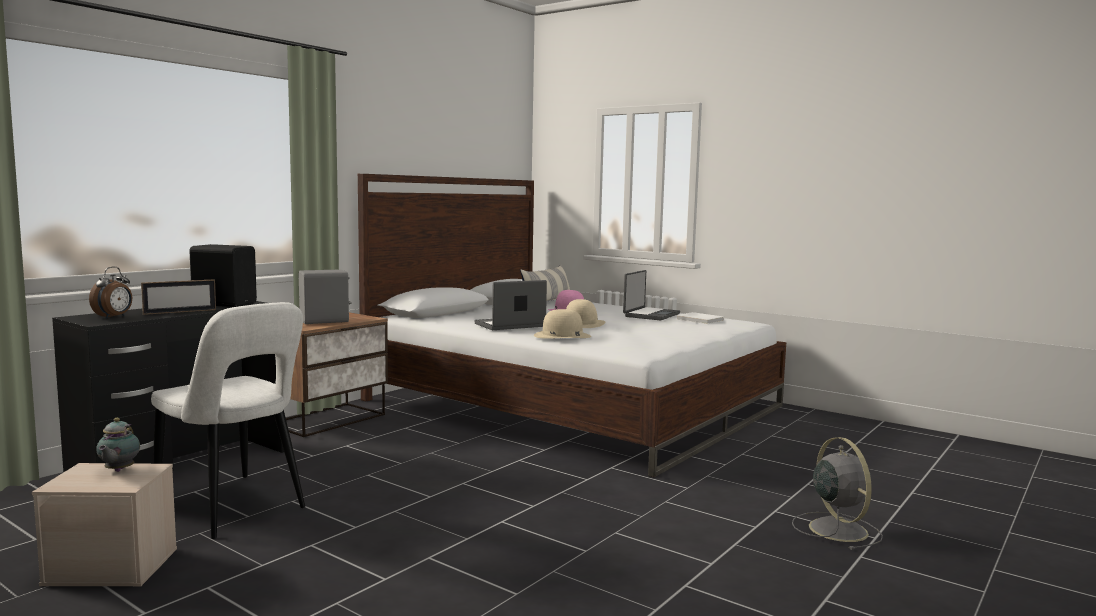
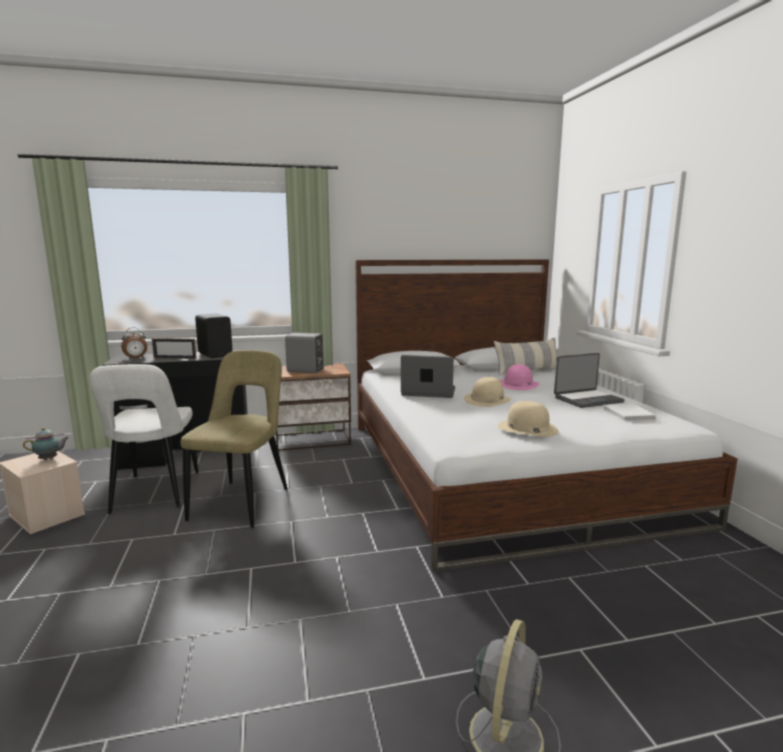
camera: 40 degrees right, 5 degrees up
(118, 470) = (49, 459): teapot -> teapot turned 150 degrees counterclockwise
(372, 484) = (243, 501): none -> beige chair
(562, 335) = (437, 411): beige hat -> beige hat (527, 428)

